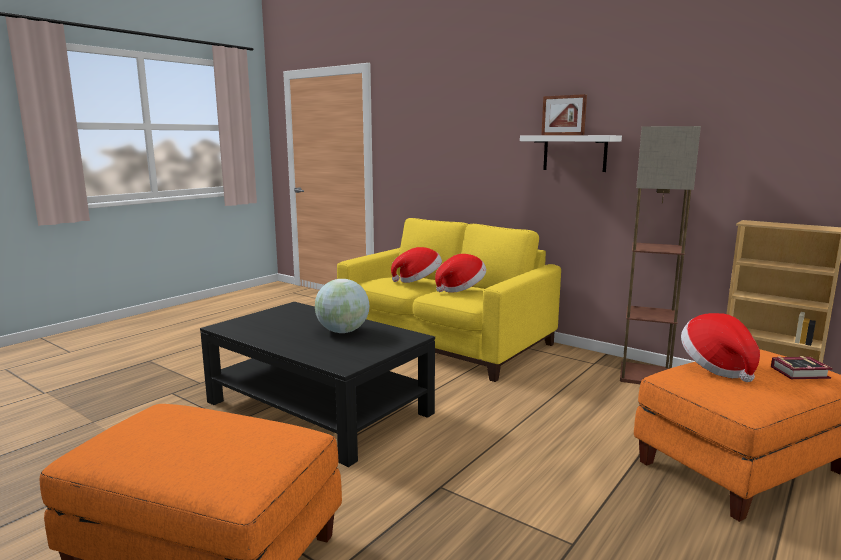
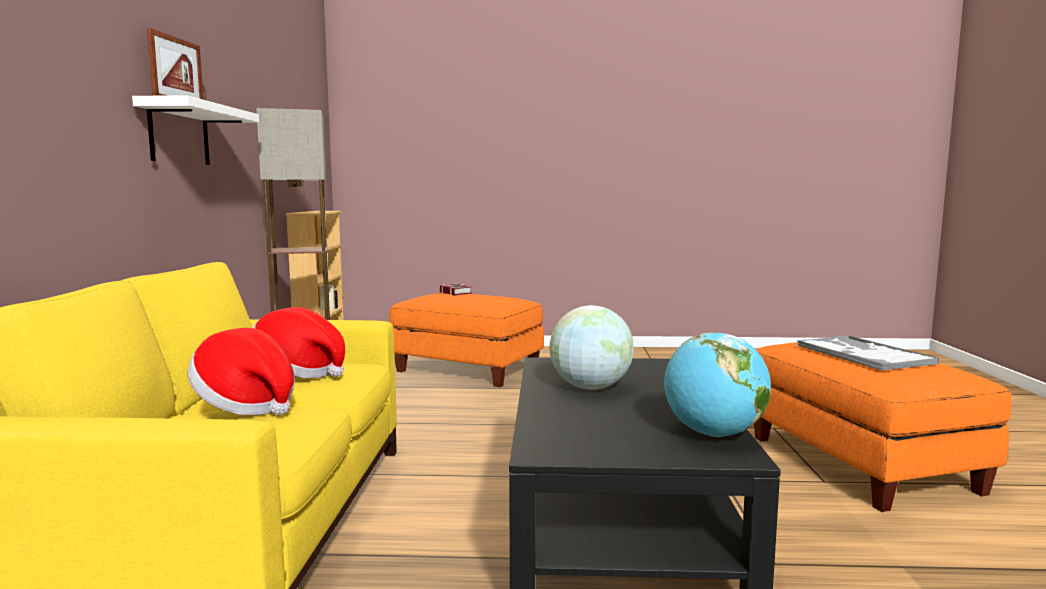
camera: 125 degrees left, 5 degrees down
(201, 434) = (862, 354): none -> tray
(242, 331) = (714, 434): none -> globe
(717, 367) = (473, 300): hat -> none

